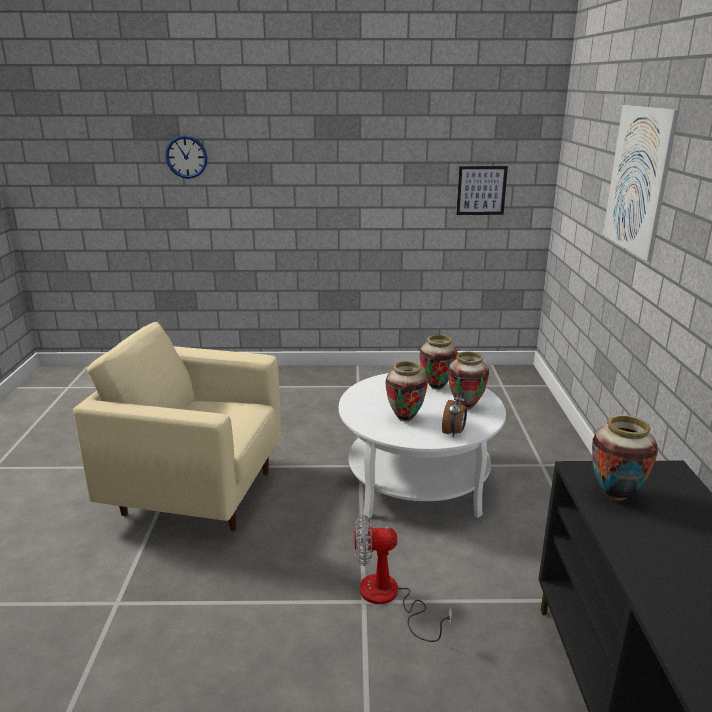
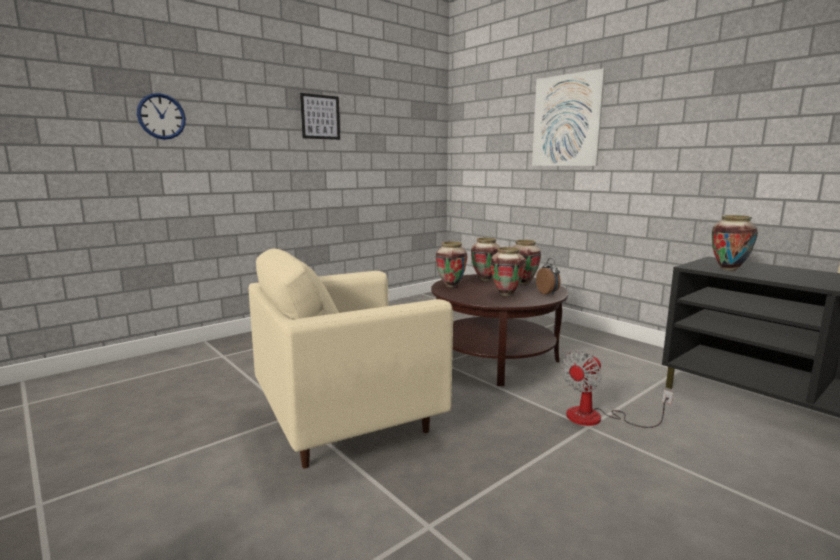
camera: 40 degrees left, 10 degrees down
(381, 385) = (451, 286): none -> vase
(418, 483) = (495, 358): white coffee table -> brown coffee table
(481, 190) = (407, 156): picture -> picture (320, 117)

